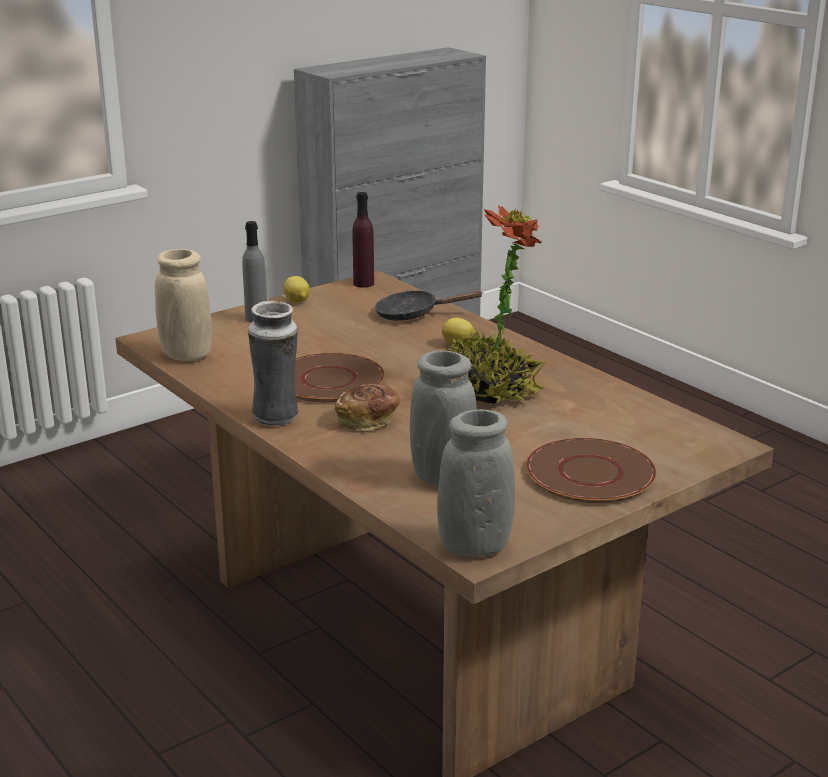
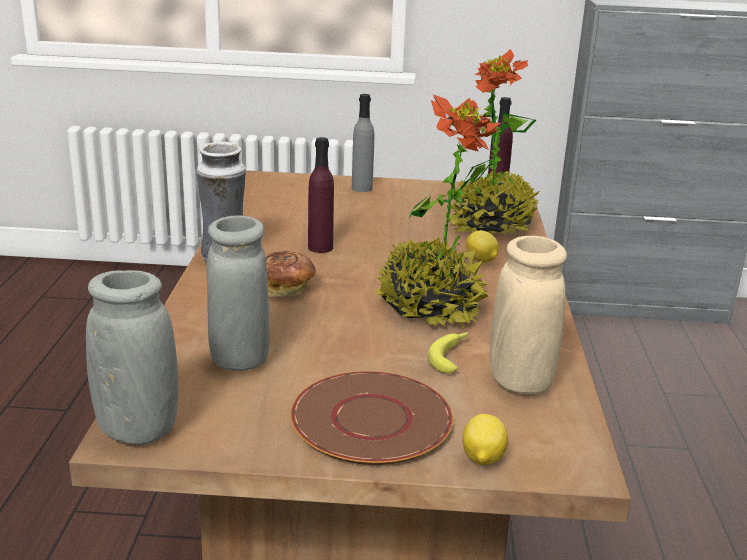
camera: 40 degrees right, 0 degrees up
(186, 355) = (261, 196): beige vase -> beige vase (520, 381)
(297, 302) = (416, 187): lemon -> lemon (482, 459)
(329, 380) = (320, 248): brown plate -> purple bottle
(413, 314) = (491, 225): black frying pan -> potted plant
(561, 416) = (452, 356): none -> banana

